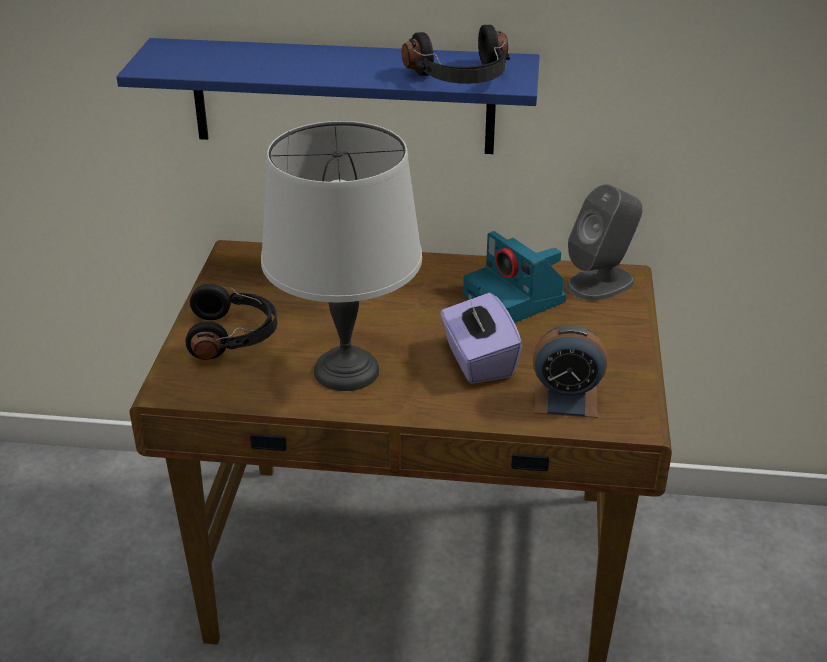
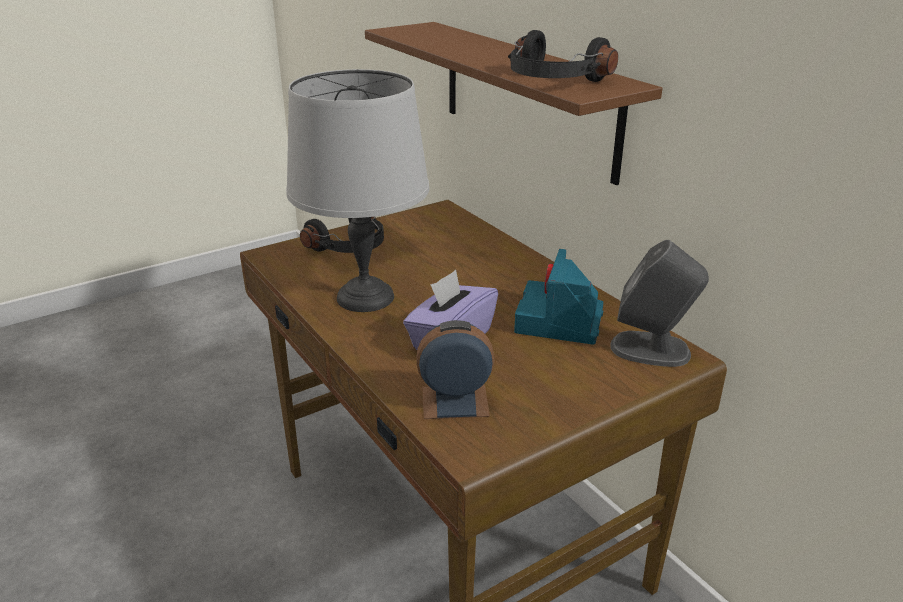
camera: 50 degrees right, 5 degrees down
(343, 96) = (527, 97): blue shelf -> brown shelf
(566, 400) = (455, 401): alarm clock -> alarm clock turned 120 degrees clockwise

